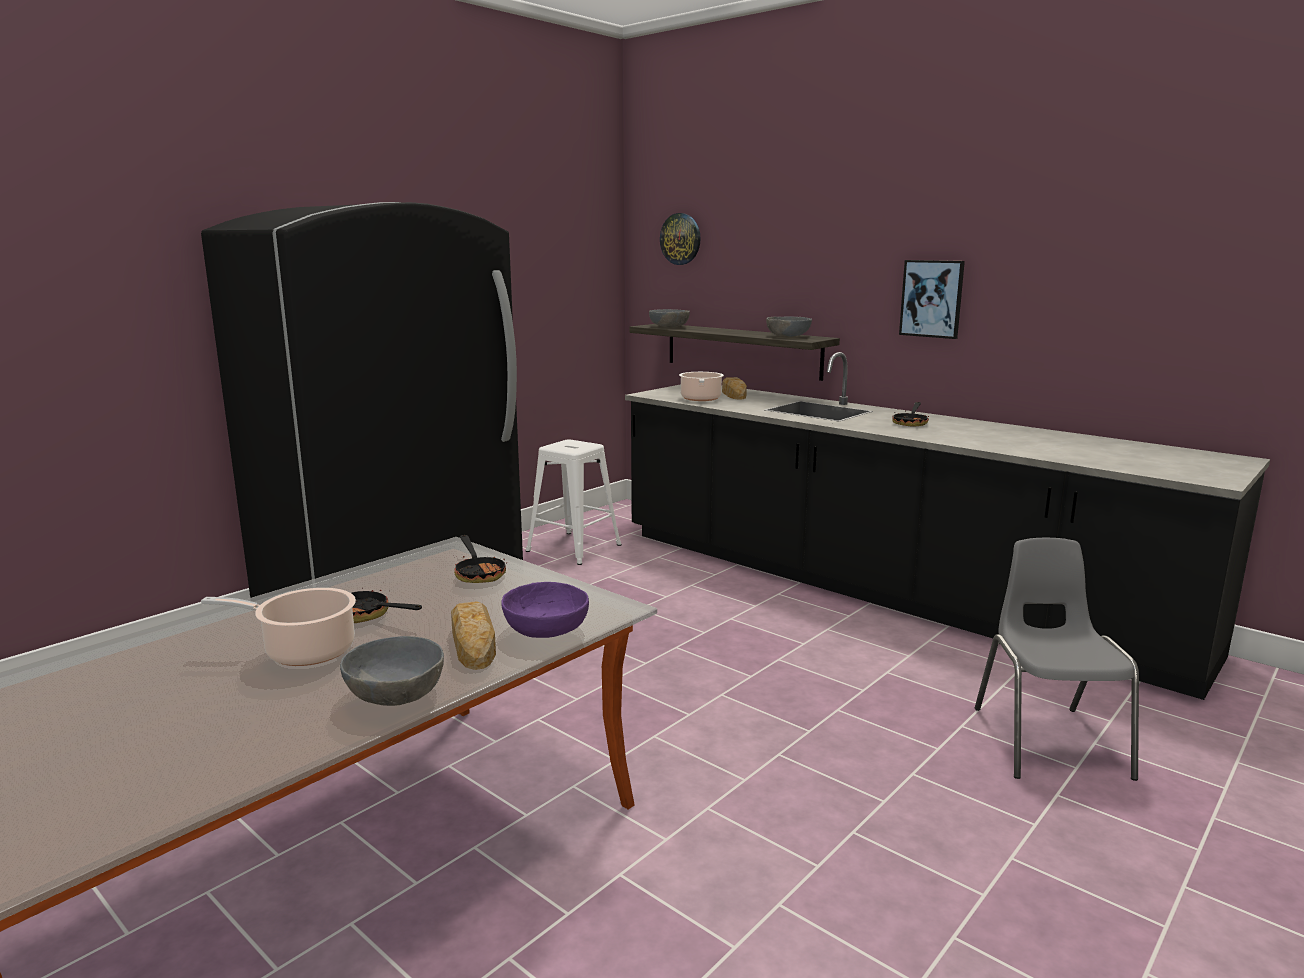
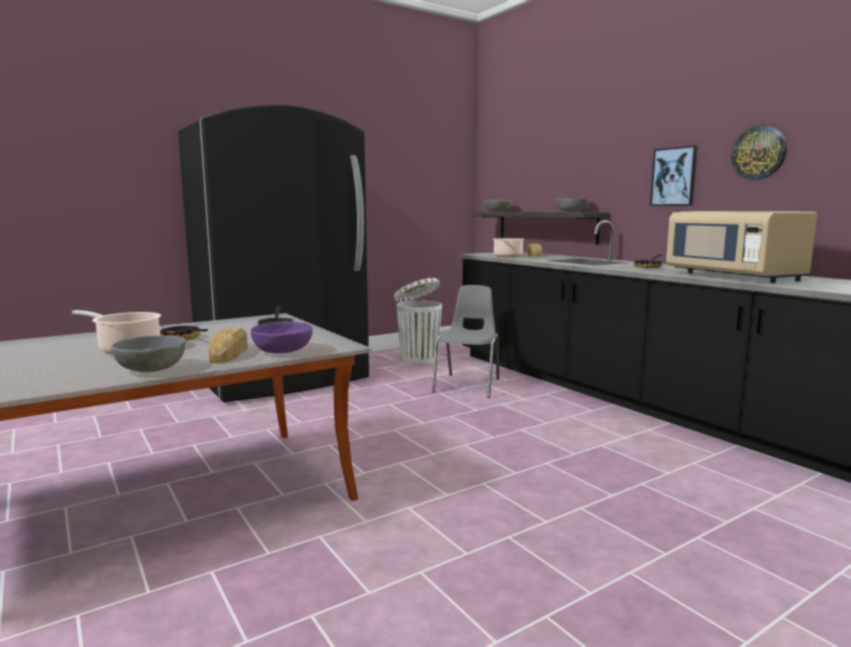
camera: 15 degrees right, 5 degrees down
(572, 548) = (418, 359): white stool -> white trash can
(681, 239) = (509, 152): wall clock -> wall clock (759, 153)
(1030, 444) = (734, 276): none -> beige microwave
(1048, 741) = (711, 501): grey chair -> grey chair (468, 385)

